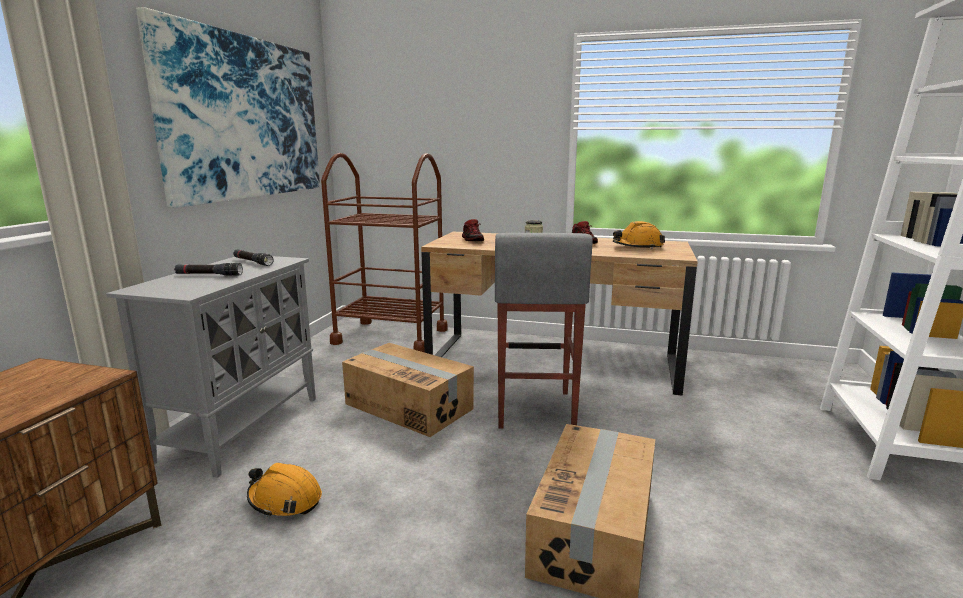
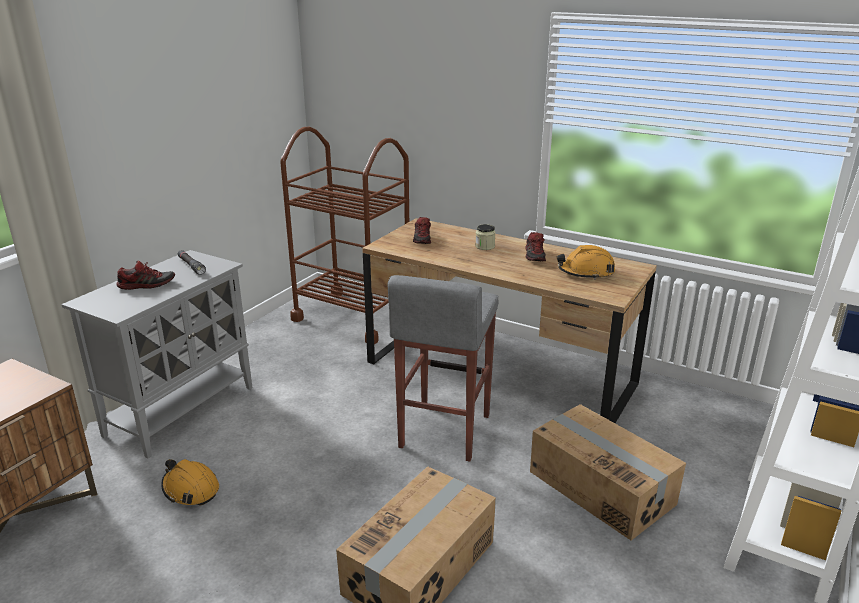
camera: 15 degrees right, 10 degrees up
(209, 275) = (146, 285): black flashlight -> shoe
(245, 118) = (200, 108): picture -> none
(409, 406) = (330, 408): cardboard box -> cardboard box (601, 487)

